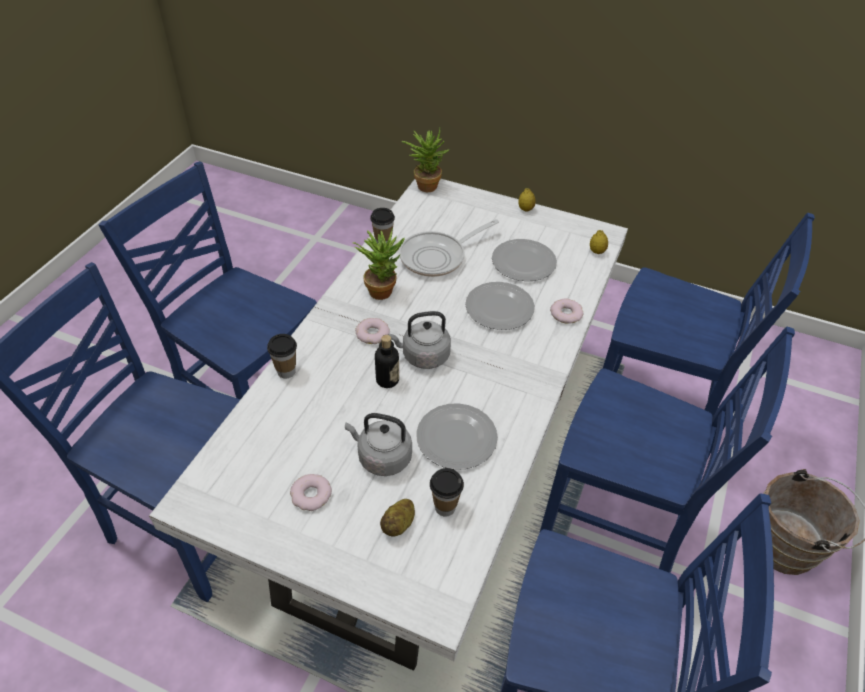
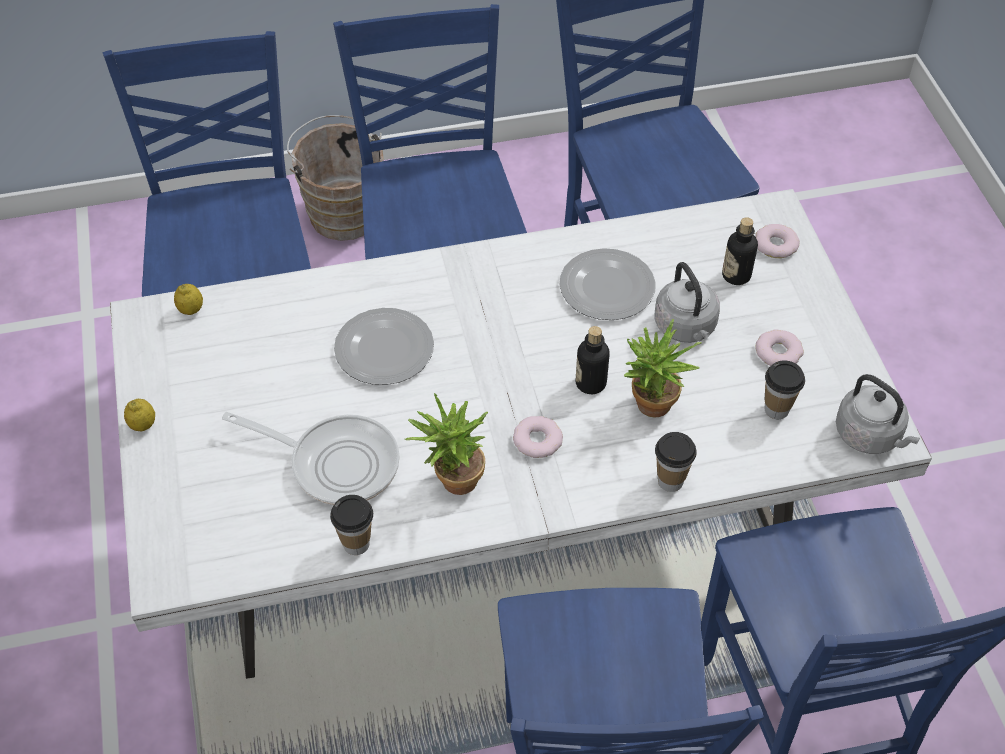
camera: 125 degrees left, 5 degrees up
(399, 524) = (736, 275): potato -> bottle
(423, 356) = (527, 373): grey kettle -> grey kettle (870, 436)
(425, 184) = (163, 585): potted plant -> potted plant (651, 409)
(445, 507) = (687, 255): cup -> cup (776, 409)
(524, 262) = (272, 369): plate -> none
(566, 314) = (342, 288): donut -> donut (775, 245)

